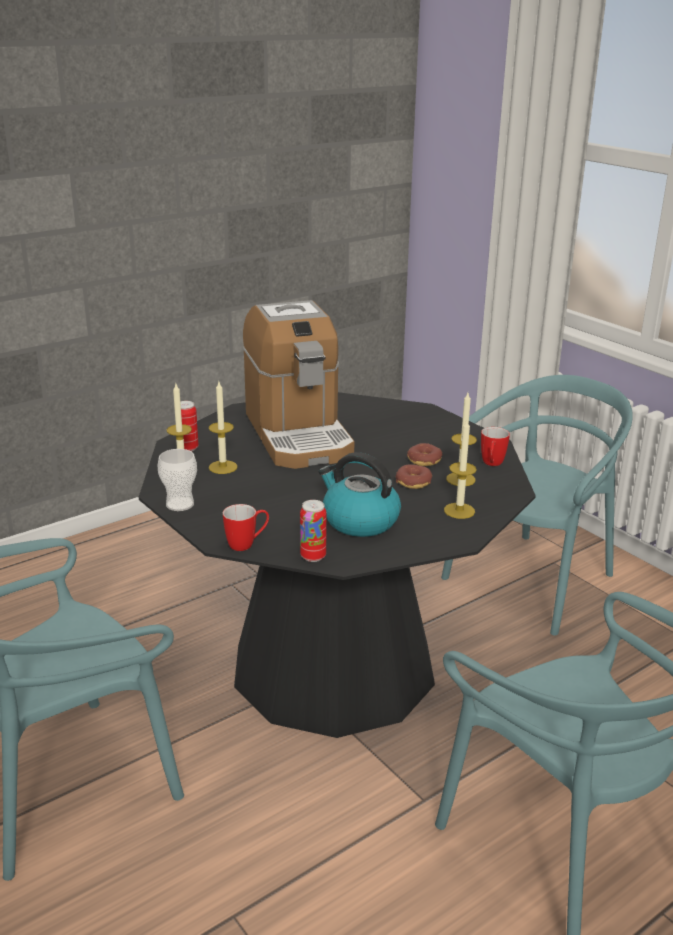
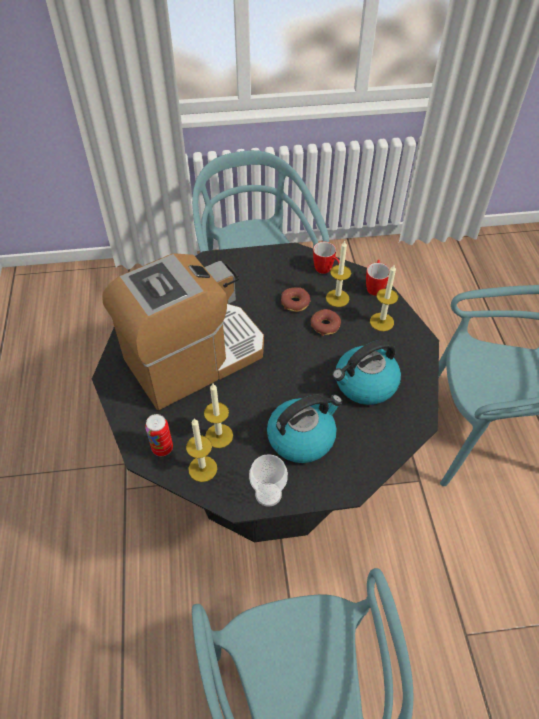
camera: 60 degrees left, 25 degrees up
(247, 544) = (362, 470): mug -> mug (375, 287)
(258, 504) = (302, 437): none -> kettle
(298, 434) = (194, 358): coffee machine -> coffee machine turned 45 degrees counterclockwise
(313, 556) = (402, 435): can -> none

